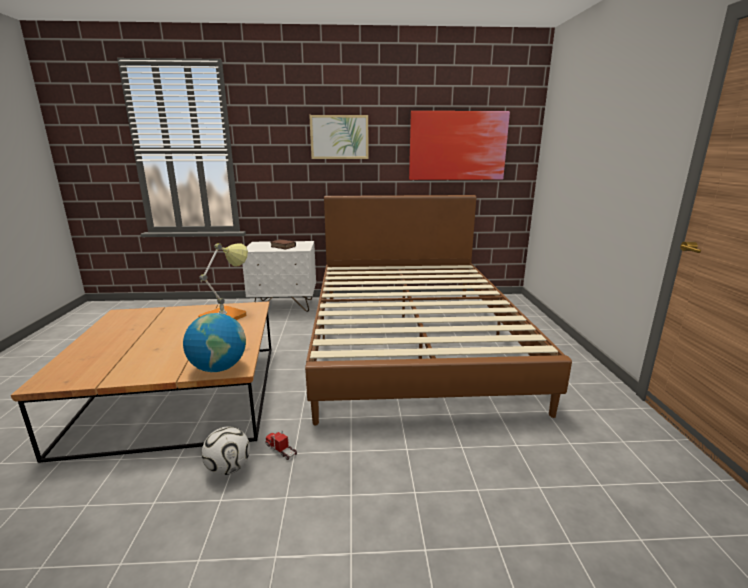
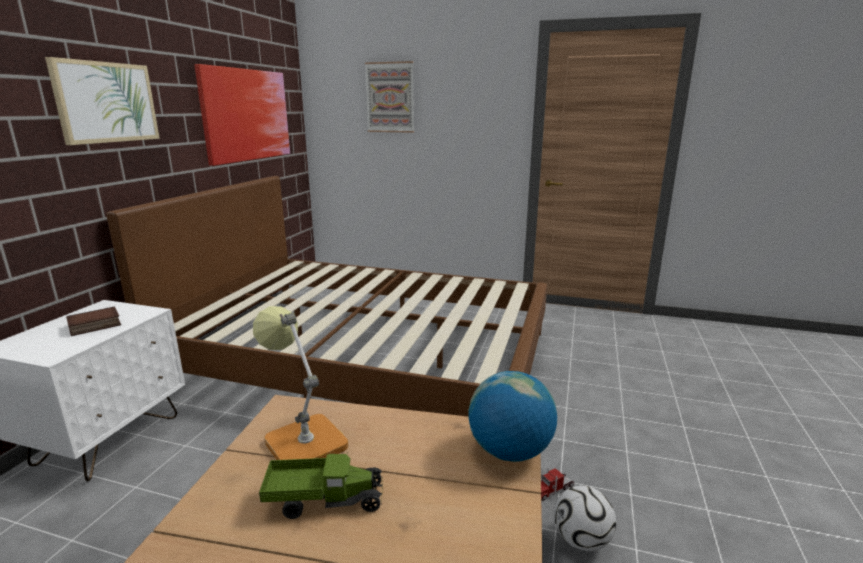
camera: 70 degrees left, 0 degrees up
(178, 329) = (324, 499): none -> toy truck
(584, 129) = (390, 97): none -> picture

